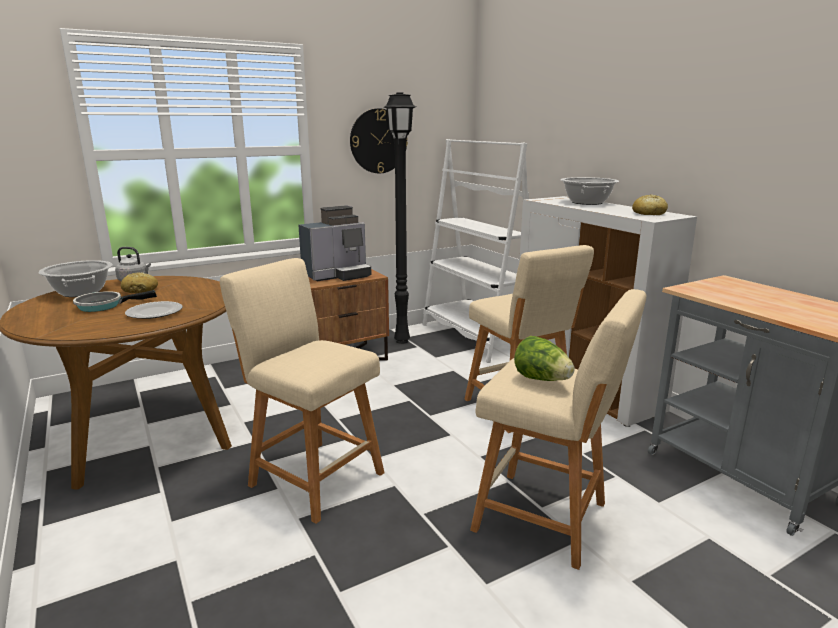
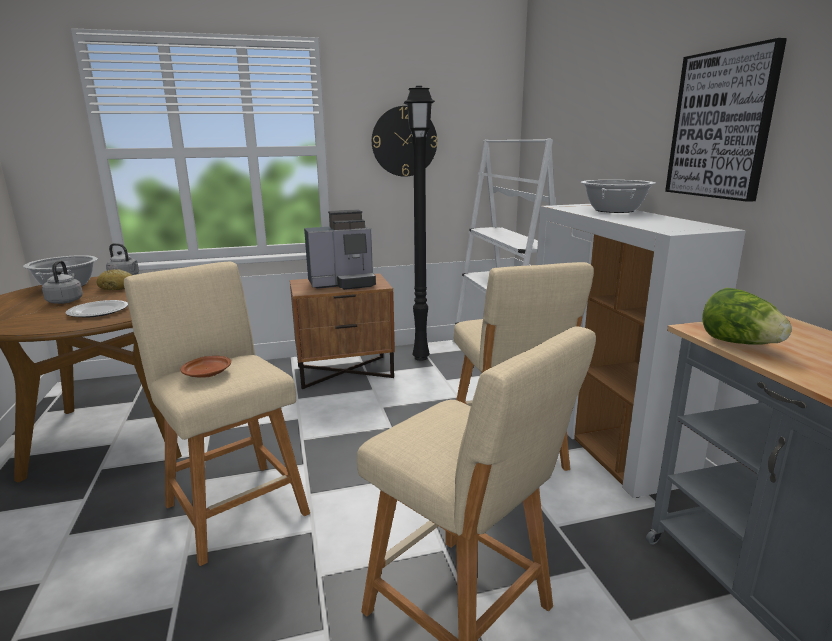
camera: 15 degrees right, 0 degrees up
(103, 305) = (66, 301): frying pan -> grey kettle
(307, 356) = (208, 374): none -> brown plate
(542, 379) = (445, 438): lettuce -> lettuce (739, 343)
(648, 213) = (678, 224): bread -> none
(672, 138) = (721, 125): none -> picture

